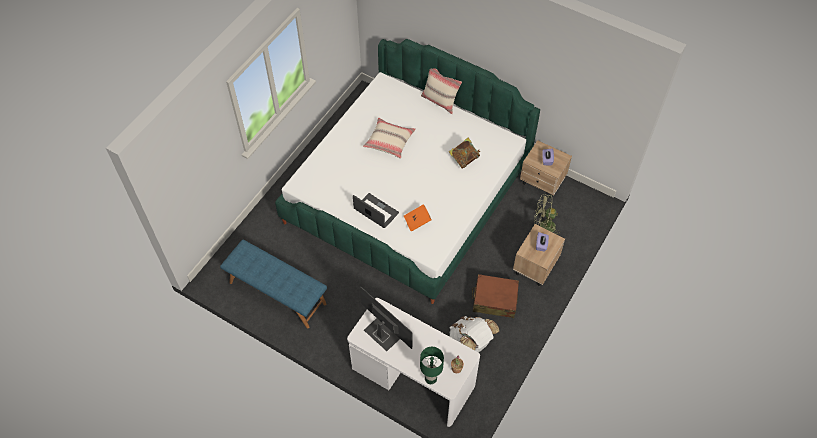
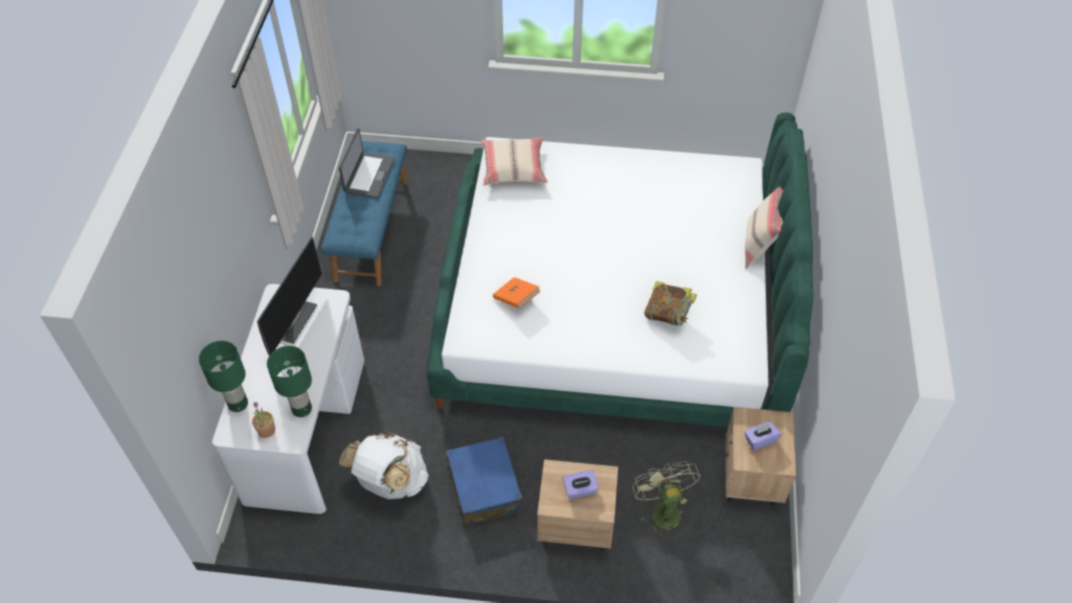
camera: 65 degrees right, 5 degrees down
(376, 211) = (506, 246): laptop -> laptop (368, 175)
(389, 141) = (640, 215): beige pillow -> beige pillow (514, 168)
(450, 346) = (301, 409): none -> green table lamp
(494, 300) = (484, 487): brown suitcase -> blue suitcase

